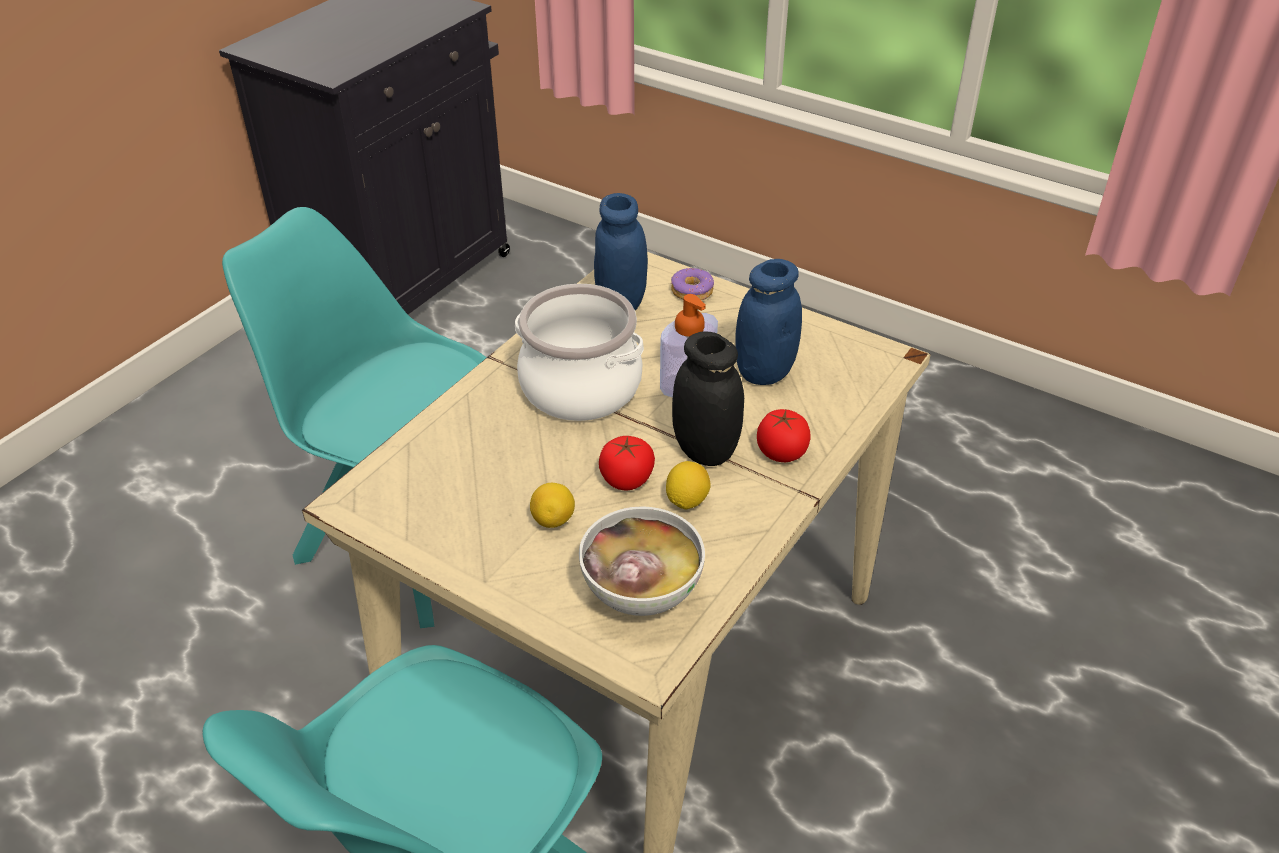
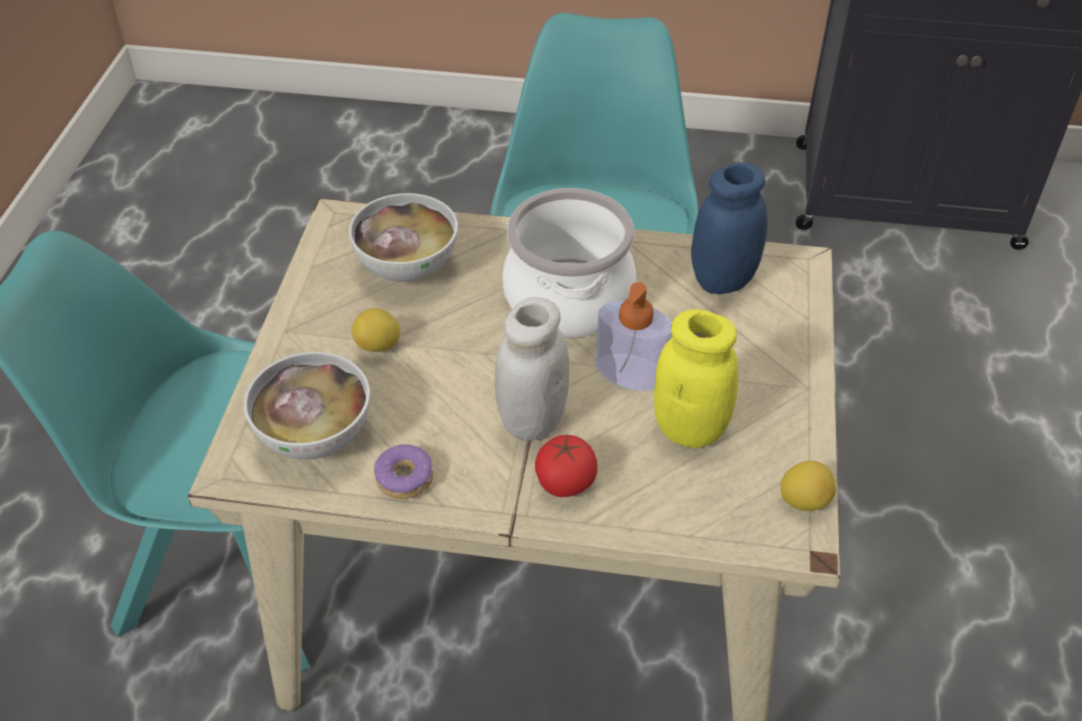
camera: 65 degrees right, 5 degrees up
(462, 472) = (408, 267): none -> bowl
(626, 479) = (457, 376): tomato -> none
(687, 500) = (451, 429): lemon -> lemon (804, 501)
(692, 291) = (787, 327): donut -> donut (405, 479)
(705, 450) = (532, 420): black jar -> white jar
(764, 372) = (689, 429): blue jar -> yellow jar

